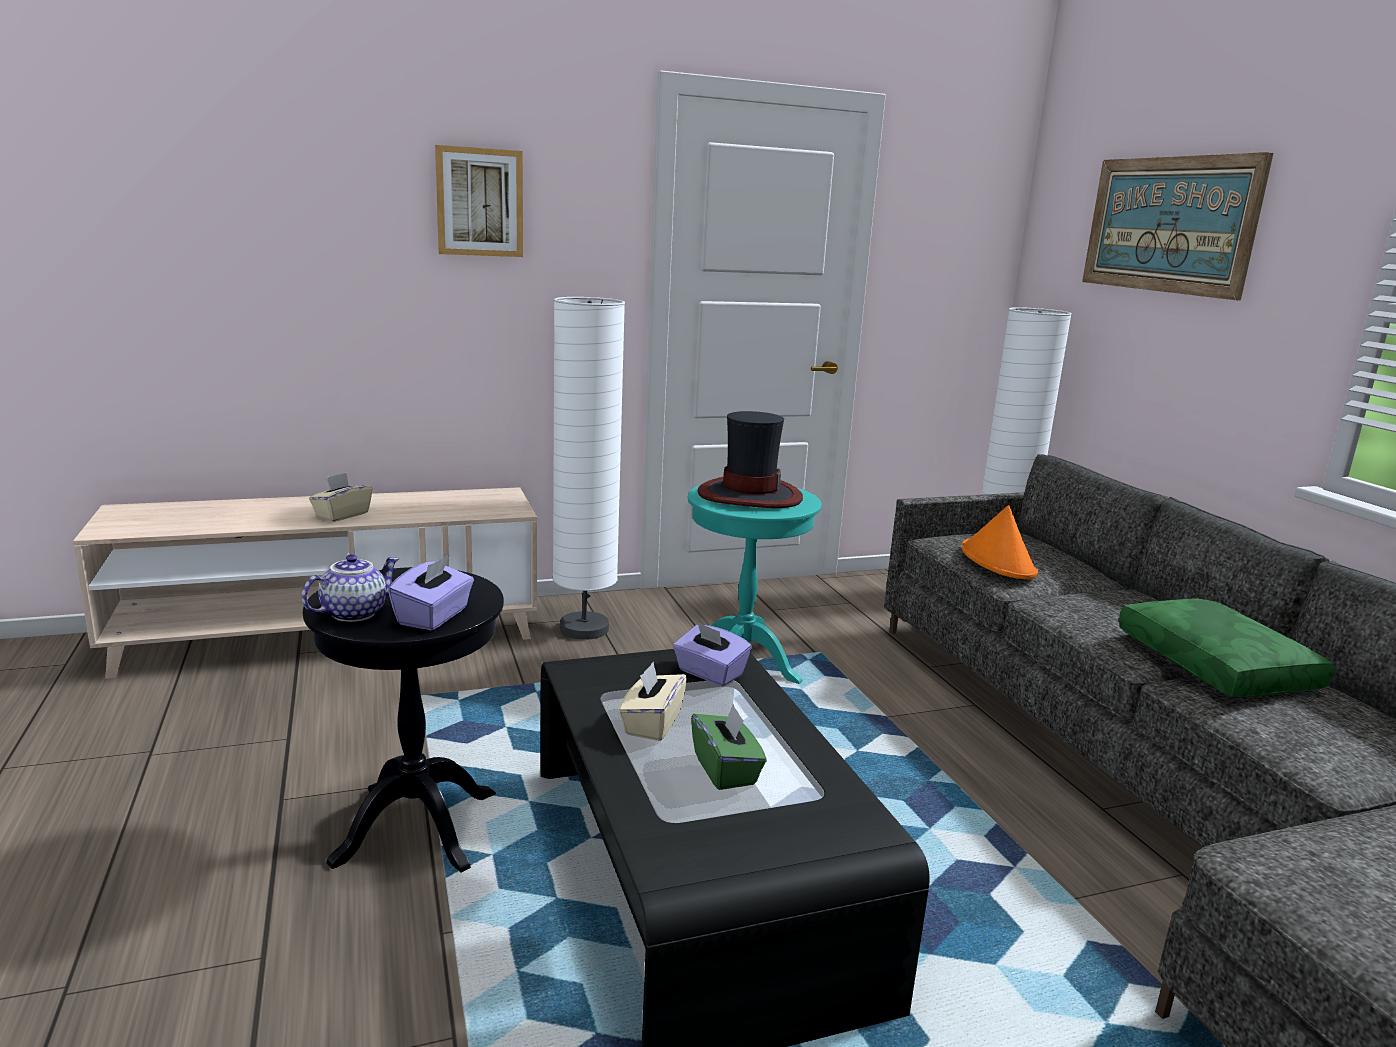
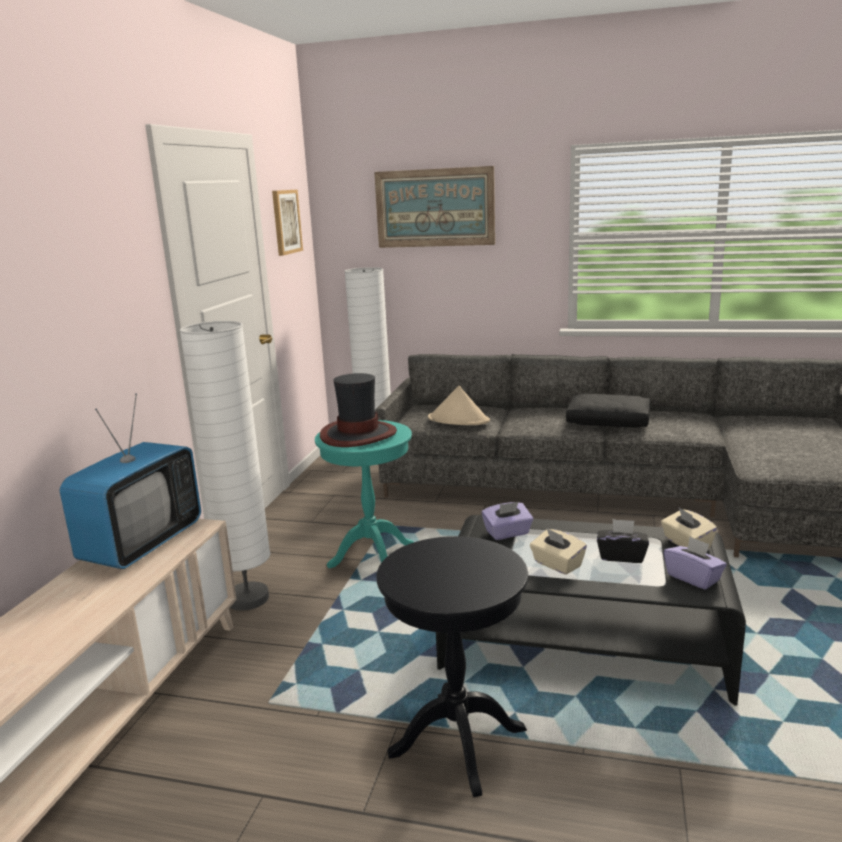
camera: 55 degrees left, 0 degrees up
(342, 515) = (94, 604): beige tissue box -> beige tissue box (686, 543)
(354, 613) = (462, 591): teapot -> none
(434, 616) = (492, 564): purple tissue box -> purple tissue box (693, 578)
(459, 502) = (142, 544): none -> television
(479, 202) = (64, 260): picture -> picture (286, 222)
(726, 770) = (621, 556): green tissue box -> black tissue box
(998, 561) = (459, 420): orange hat -> beige hat
(1217, 665) = (609, 420): green pillow -> black pillow

